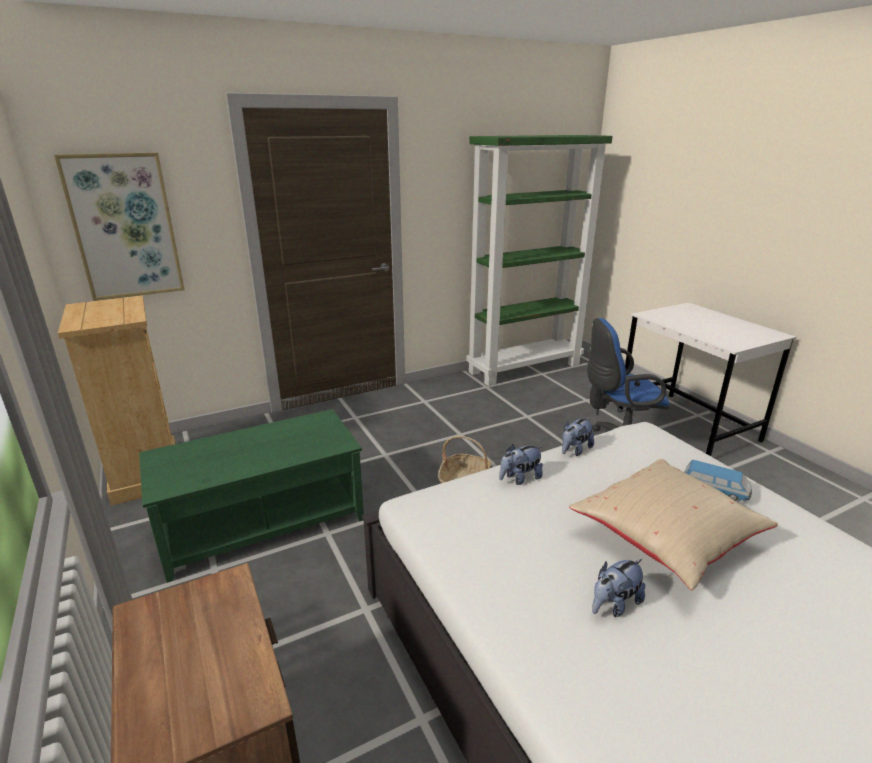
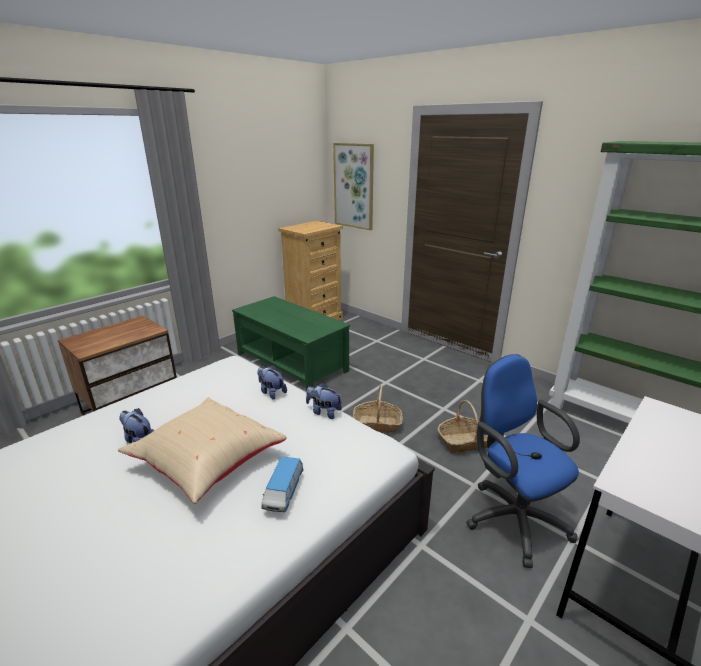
camera: 70 degrees right, 0 degrees up
(518, 439) = (464, 442): none -> basket

